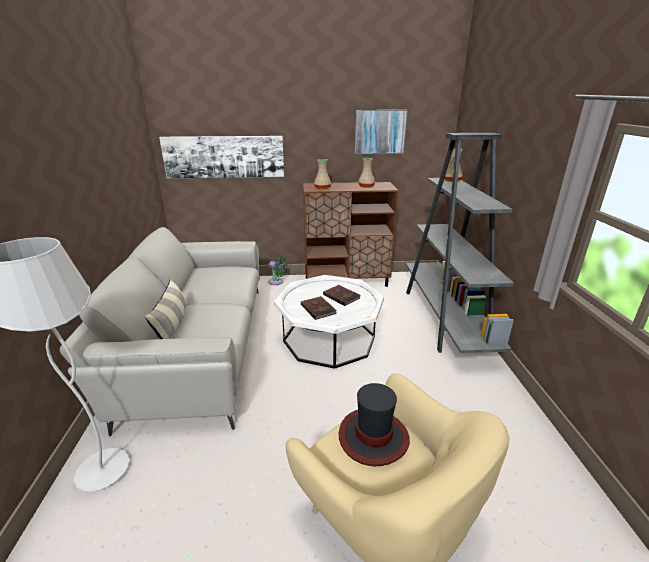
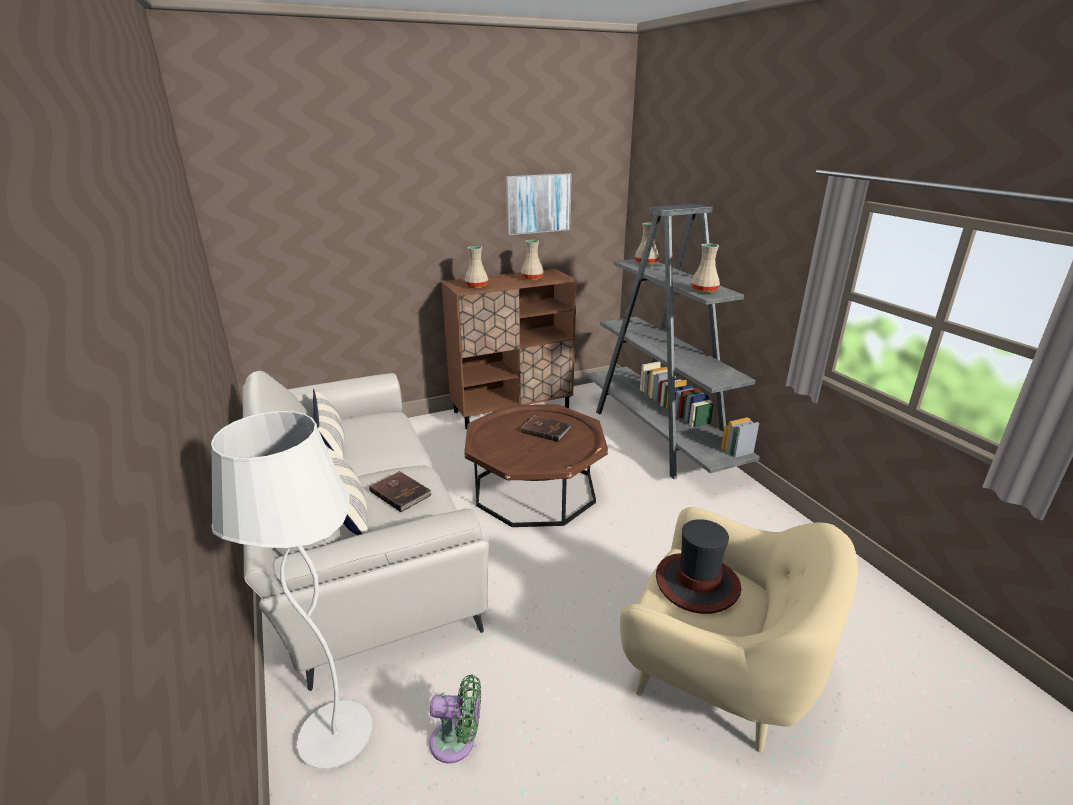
camera: 20 degrees left, 0 degrees up
(195, 279) = (331, 442): none -> pillow
(224, 157) = (322, 253): picture -> none
(277, 282) = (416, 427): green fan -> green fan (457, 742)
(318, 309) = (528, 451): brown book -> brown book (401, 492)
(329, 338) = (535, 490): white coffee table -> brown coffee table
(479, 203) = (704, 291): none -> beige vase

